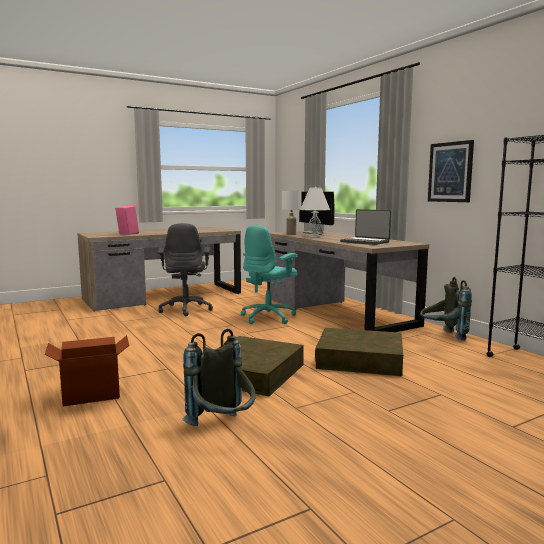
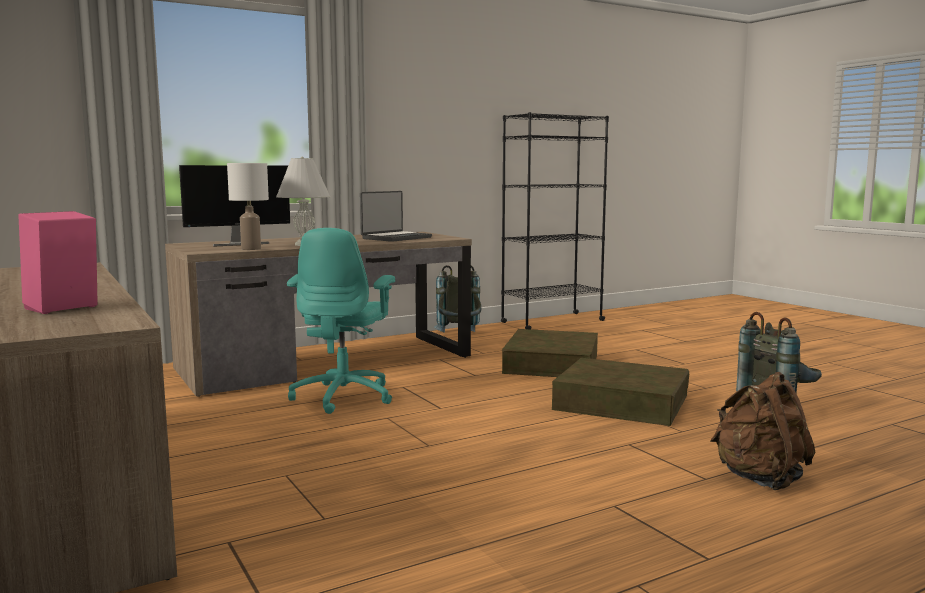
camera: 90 degrees left, 0 degrees up
(91, 394) = (760, 479): cardboard box -> brown backpack
(186, 309) = (235, 458): grey office chair -> none
(269, 317) = (344, 396): turquoise office chair -> turquoise office chair turned 60 degrees clockwise
(450, 172) = (413, 141): picture -> none

